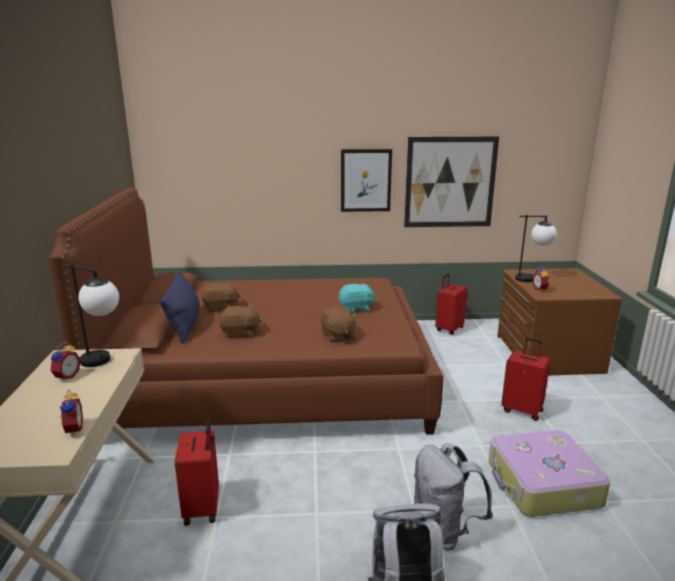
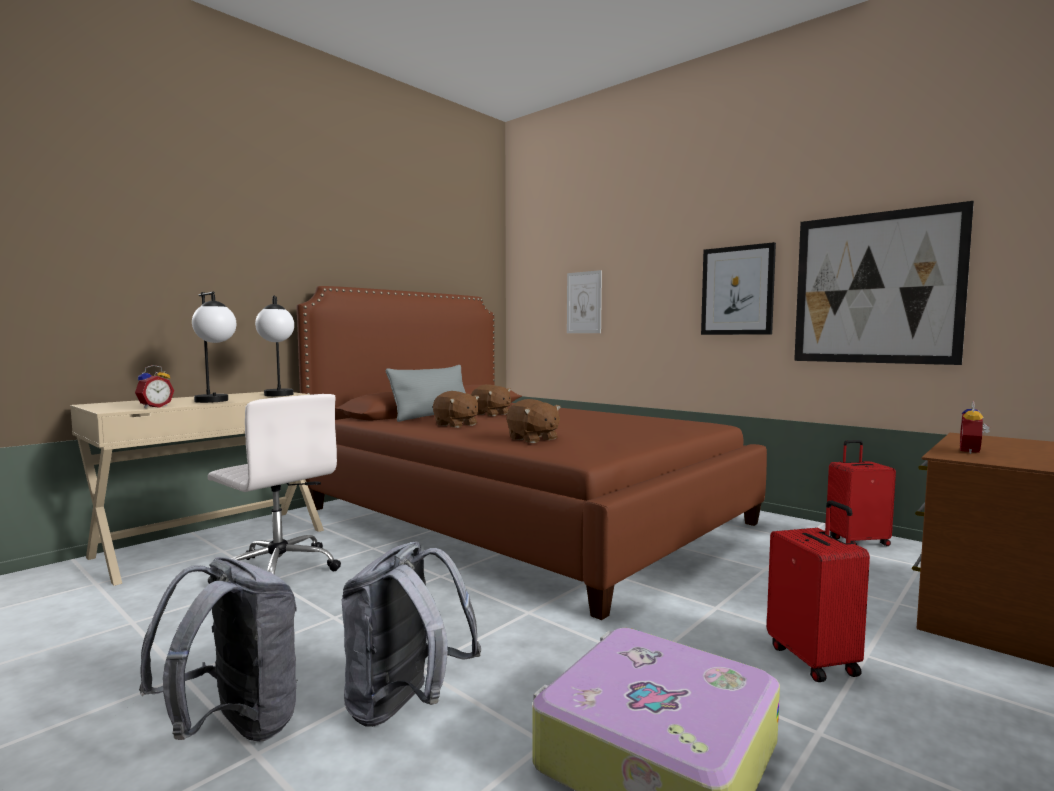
camera: 45 degrees right, 15 degrees down
(66, 376) = (240, 396): alarm clock -> none
(184, 324) = (432, 416): blue pillow -> grey pillow
(203, 508) = (278, 570): red suitcase -> white office chair
(231, 185) = (584, 302): none -> picture
(337, 336) = (533, 439): brown plush toy -> brown plush toy turned 60 degrees counterclockwise
(356, 308) = (617, 432): turquoise plush toy -> none
(532, 279) = (988, 444): table lamp -> table lamp (216, 402)

